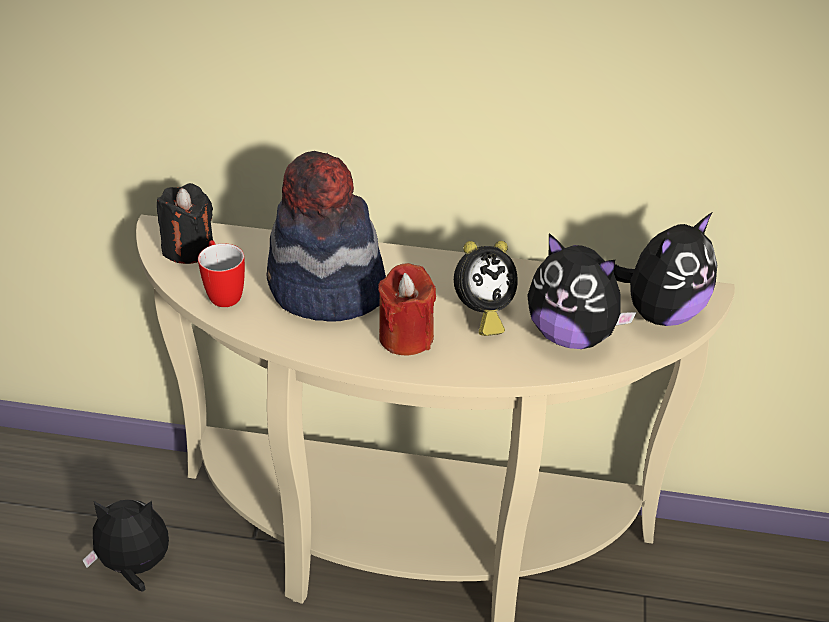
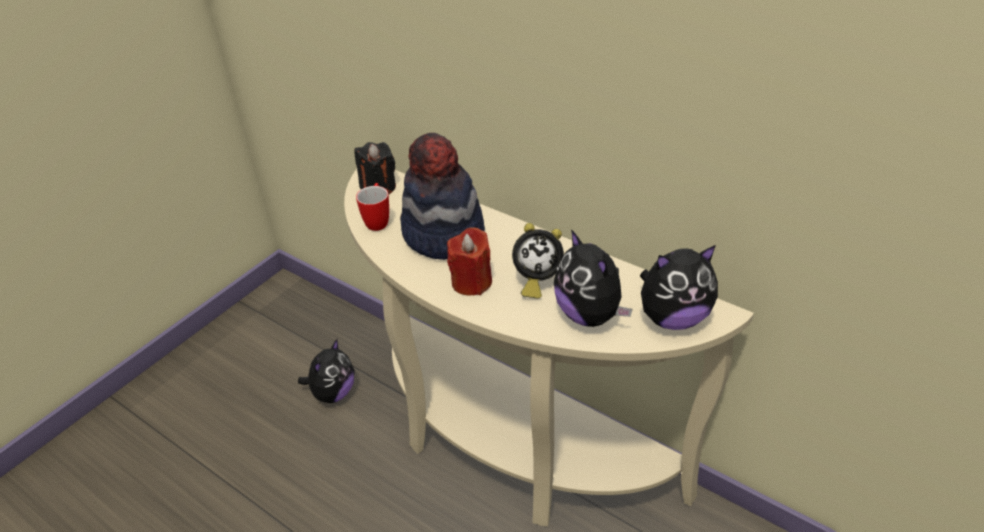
camera: 30 degrees right, 0 degrees up
(134, 567) = (333, 393): plush toy -> plush toy turned 90 degrees clockwise

